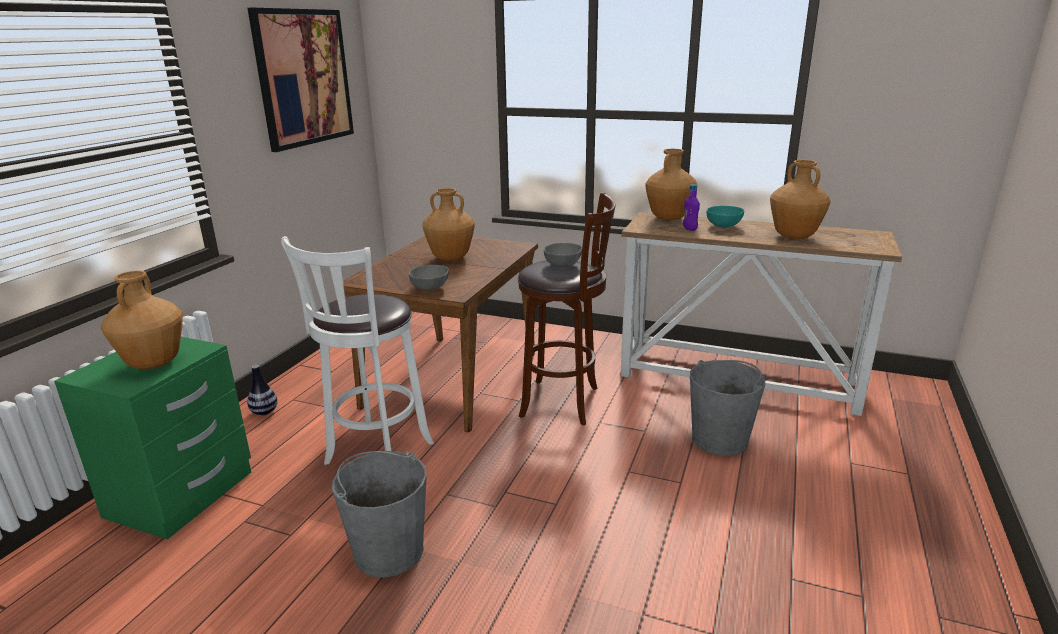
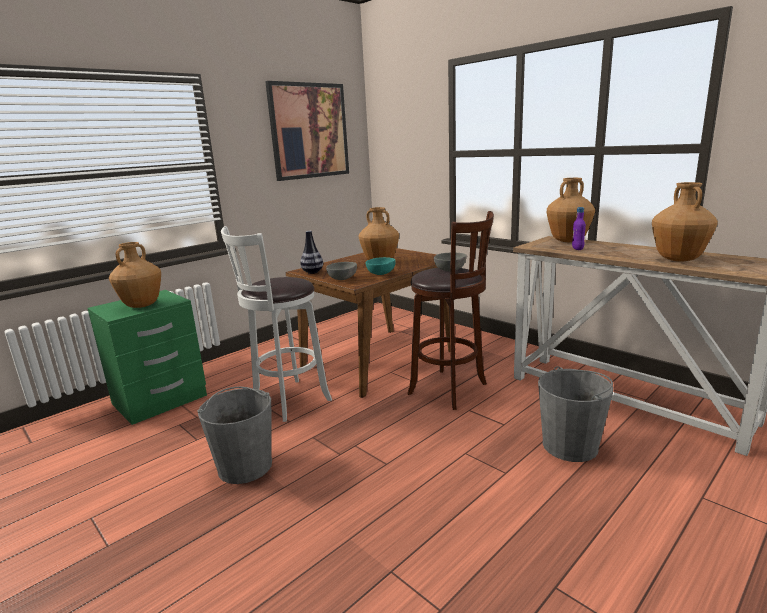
camera: 25 degrees right, 5 degrees down
(264, 412) = (243, 360): vase -> vase (312, 272)
(724, 226) = (614, 248): turquoise bowl -> turquoise bowl (381, 274)

